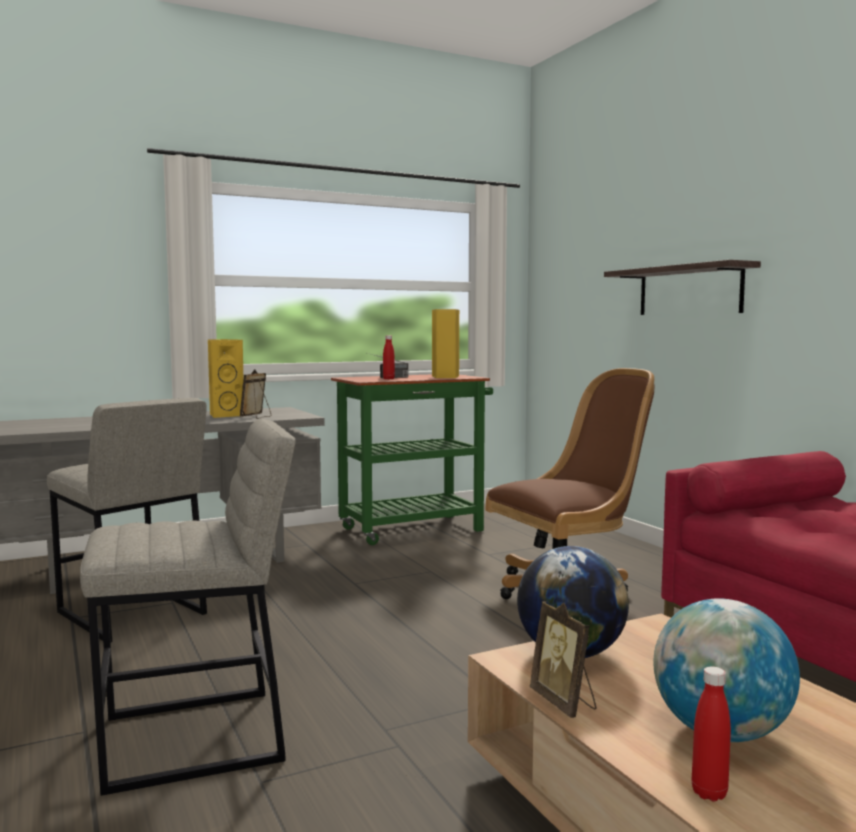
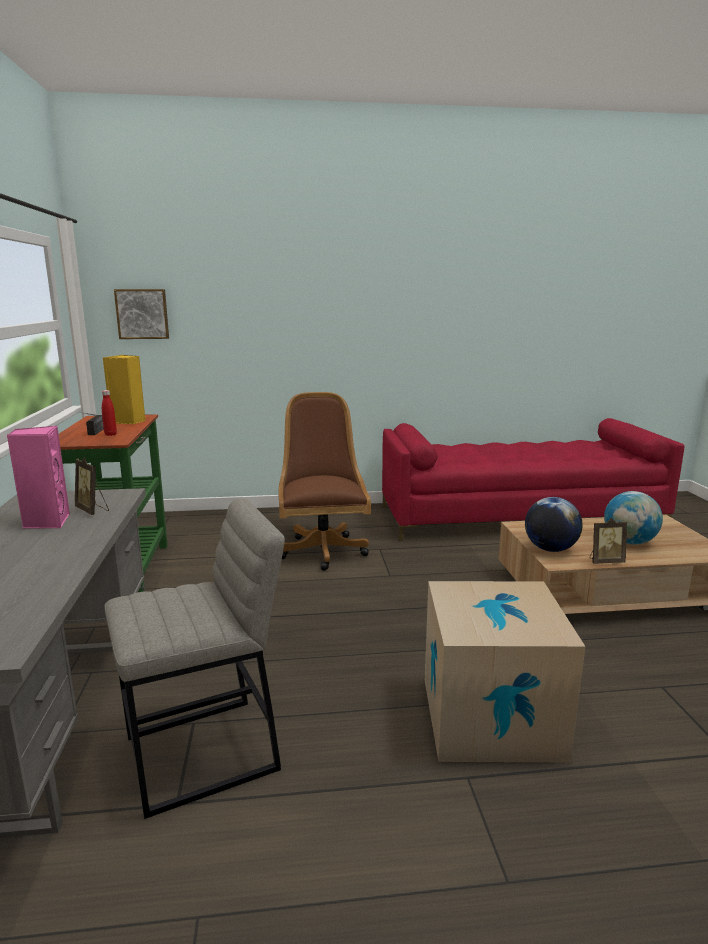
camera: 70 degrees left, 10 degrees up
(198, 737) = (490, 717): grey chair -> cardboard box
(225, 415) = (46, 522): yellow speaker -> pink speaker
(567, 277) = (142, 314): none -> picture
(689, 290) = (288, 331): shelf -> none
(709, 793) = (675, 555): red bottle -> none

